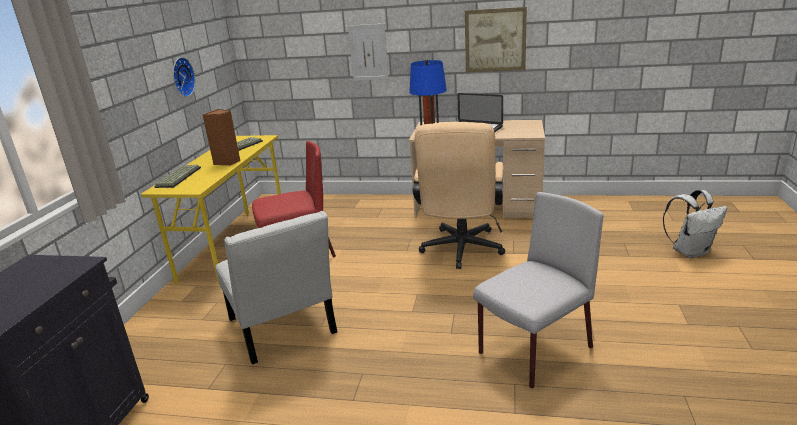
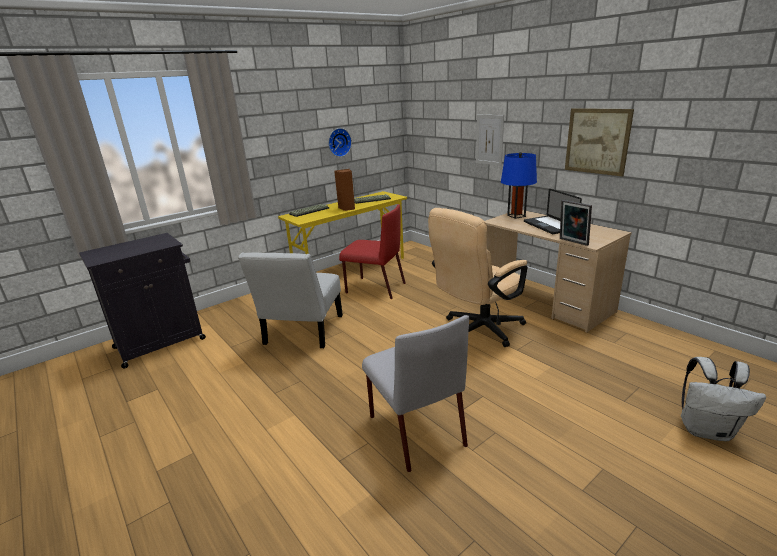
camera: 40 degrees right, 0 degrees up
(518, 136) = (572, 242): none -> picture frame
(534, 351) = (415, 429): grey chair -> grey chair turned 60 degrees clockwise

